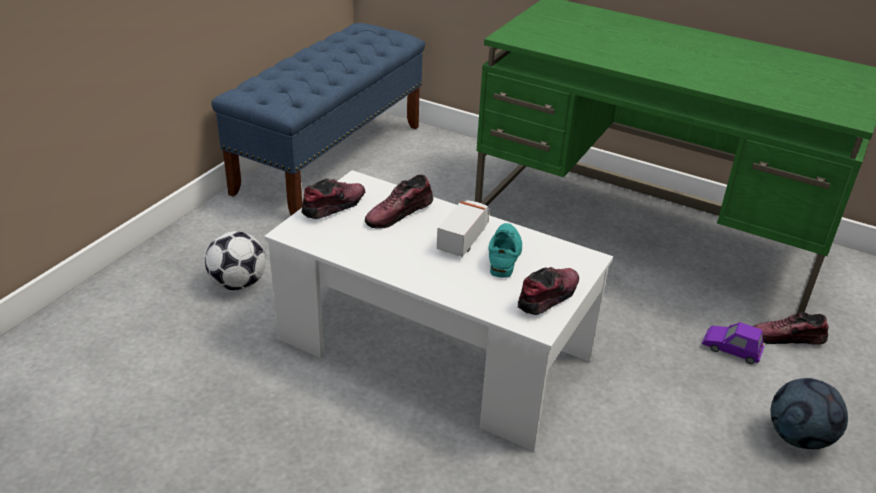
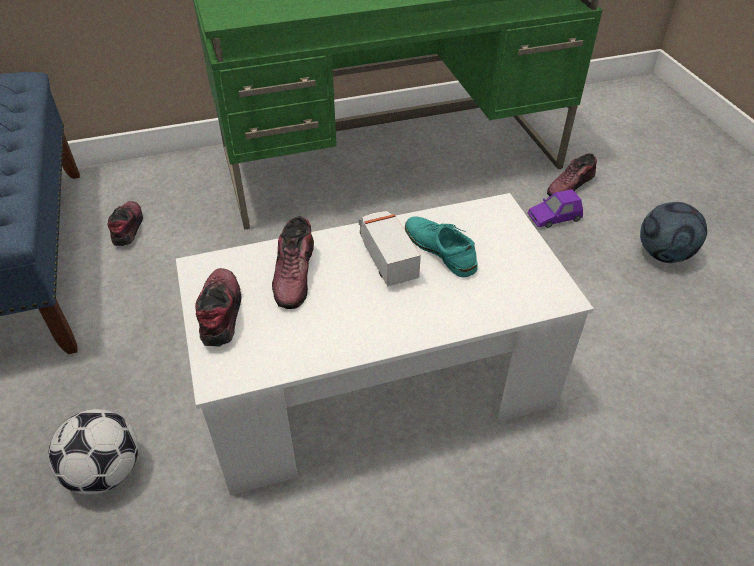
camera: 45 degrees left, 10 degrees up
(548, 297) = (527, 264): shoe -> shoe (128, 228)

